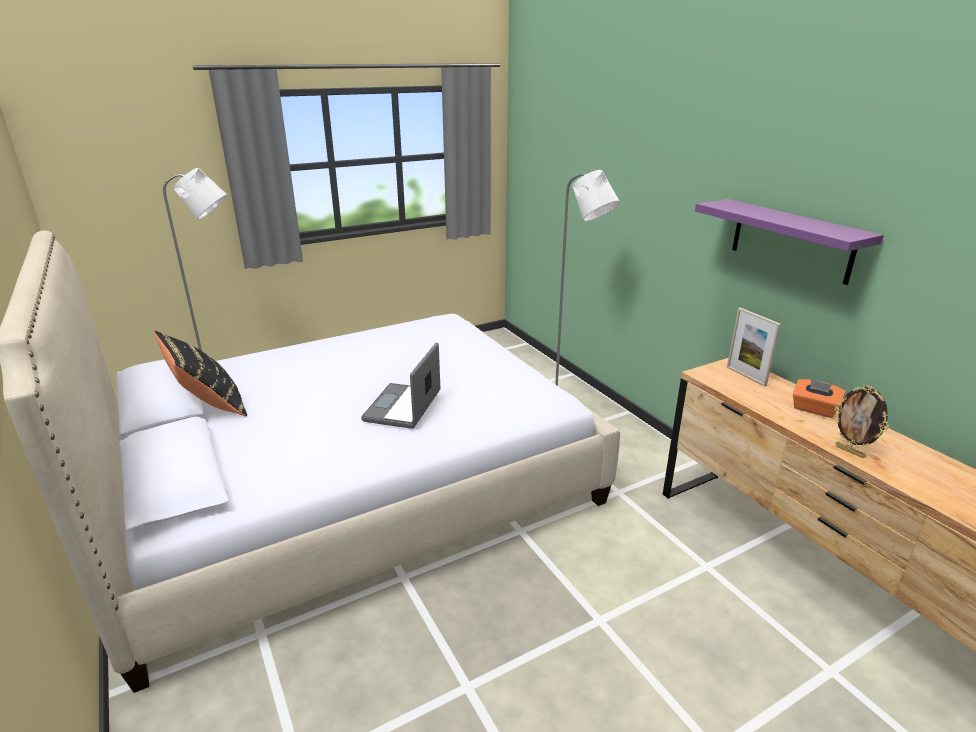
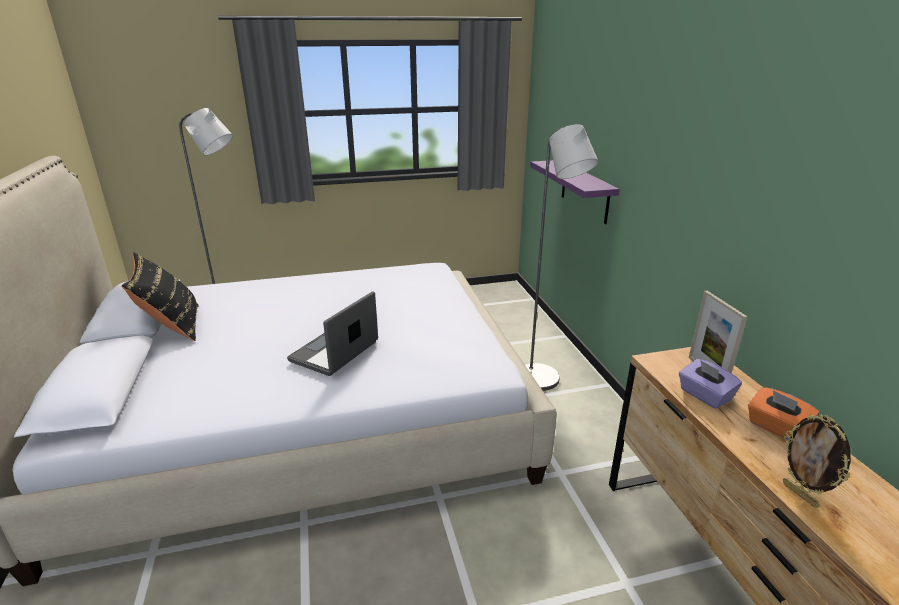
camera: 15 degrees right, 0 degrees up
(753, 394) = (704, 395): none -> purple tissue box
(791, 240) = (778, 216): purple shelf -> purple shelf (585, 191)

